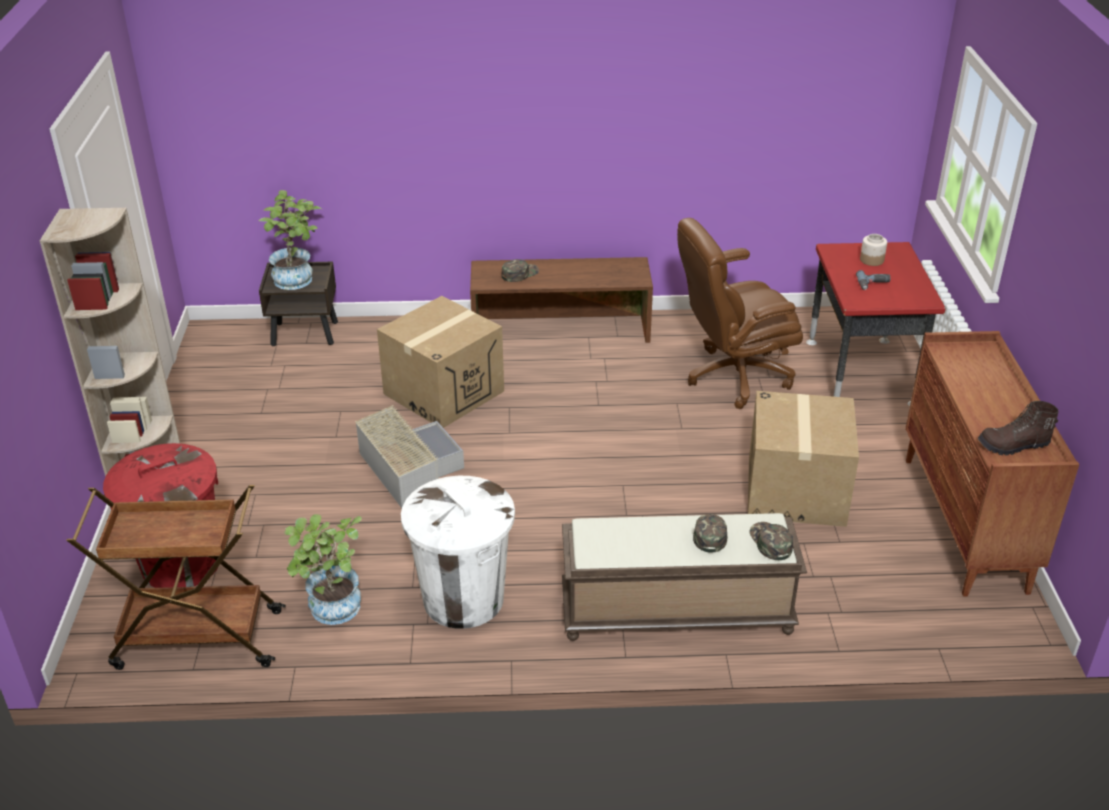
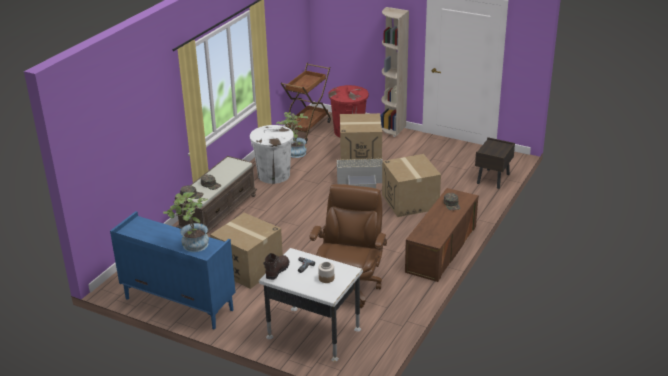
camera: 120 degrees right, 5 degrees down
(292, 506) = (360, 155): none -> cardboard box
(298, 281) = (491, 148): potted plant -> potted plant (192, 246)
(861, 372) = (313, 333): red desk -> white desk
(964, 524) = (178, 304): brown cabinet -> blue cabinet
(1013, 446) = (141, 228): brown boot -> brown boot (277, 271)

